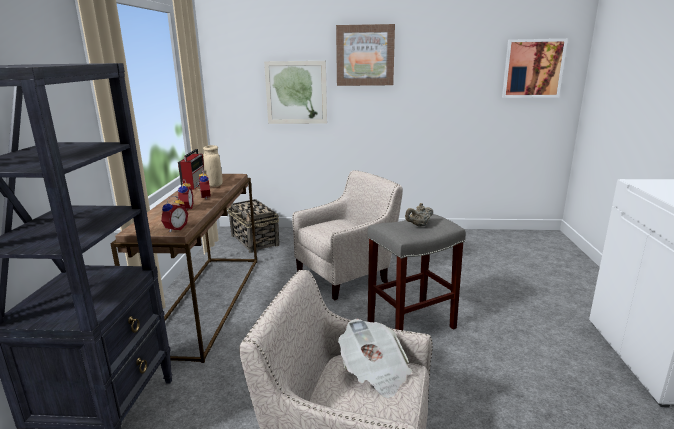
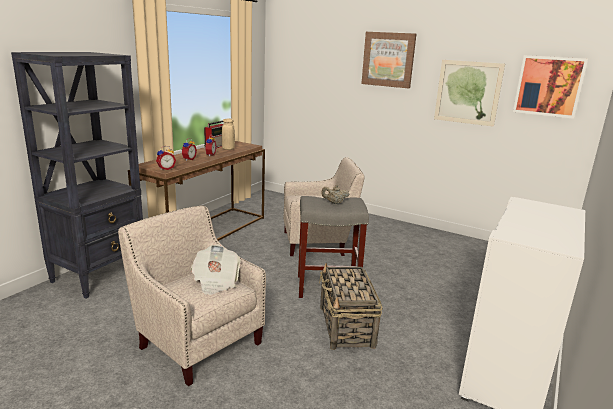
camera: 25 degrees right, 0 degrees up
(255, 241) = (277, 204): basket -> basket (346, 327)
(296, 92) = (330, 86): picture -> picture (468, 92)

